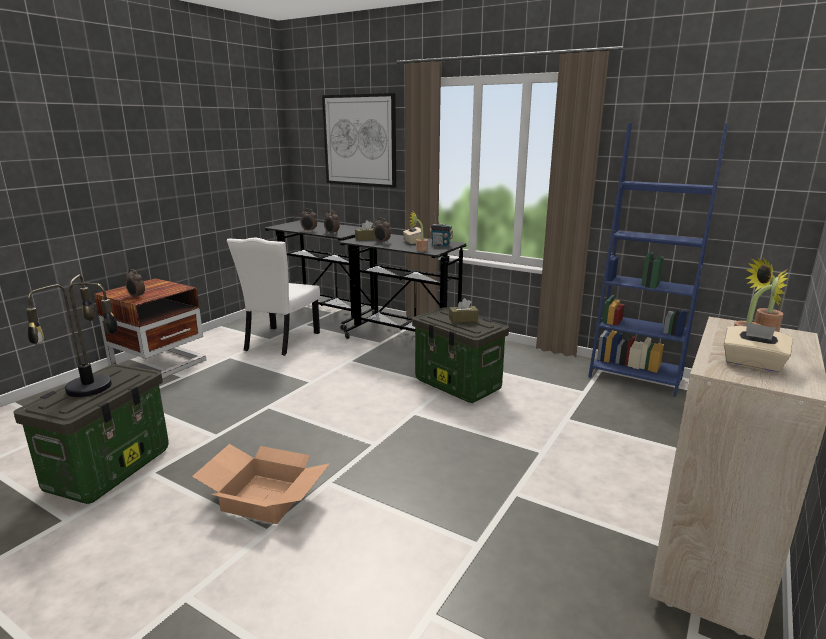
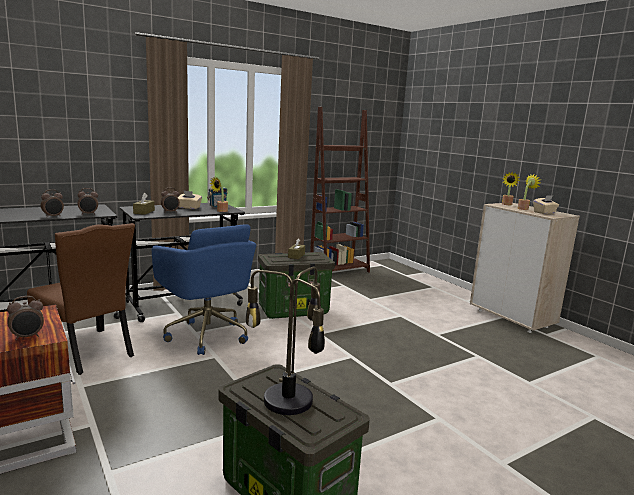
camera: 65 degrees left, 5 degrees down
(263, 499) = (396, 413): cardboard box -> none
(281, 340) = (87, 350): white chair -> brown chair
(348, 366) = (205, 335): none -> blue office chair
(359, 140) = (73, 109): picture -> none
(635, 377) = (339, 271): blue bookcase -> brown bookcase

